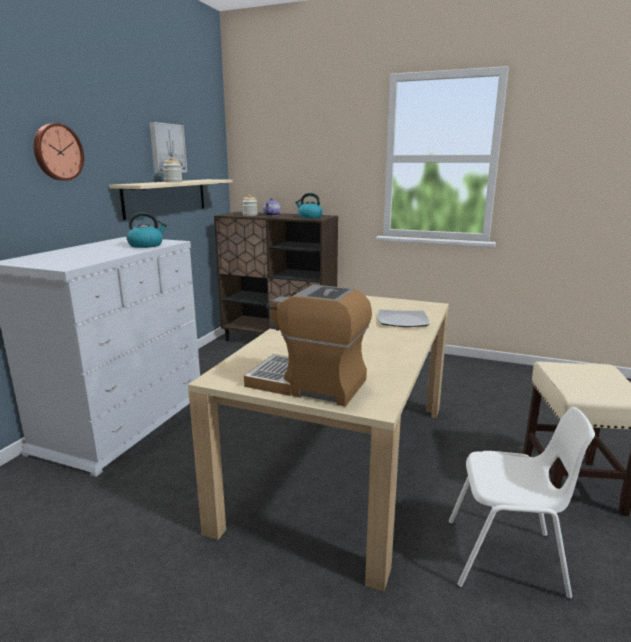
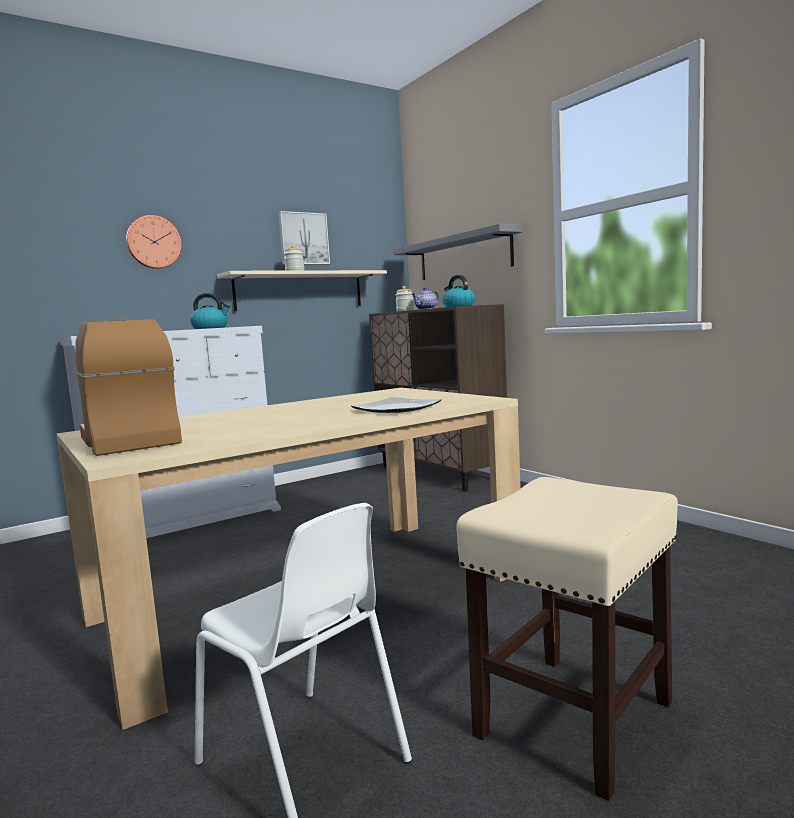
camera: 35 degrees right, 10 degrees down
(295, 173) = (463, 256): none -> grey shelf

